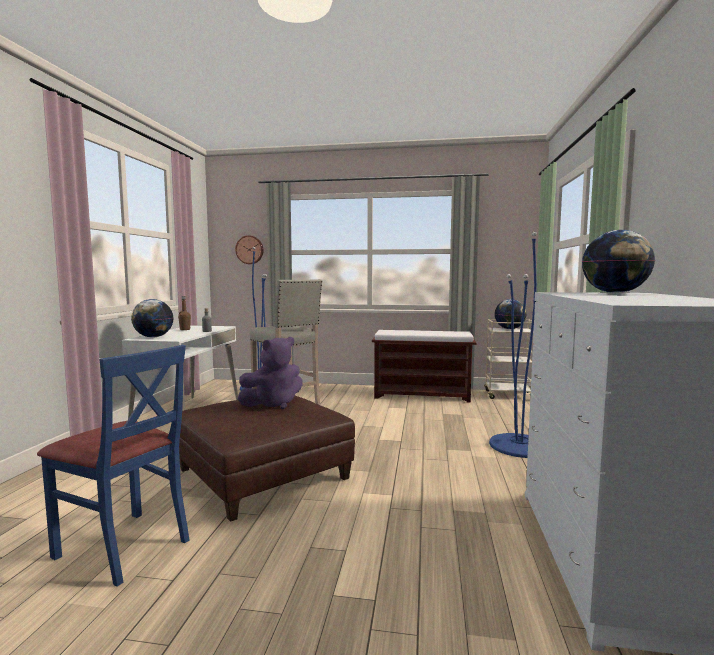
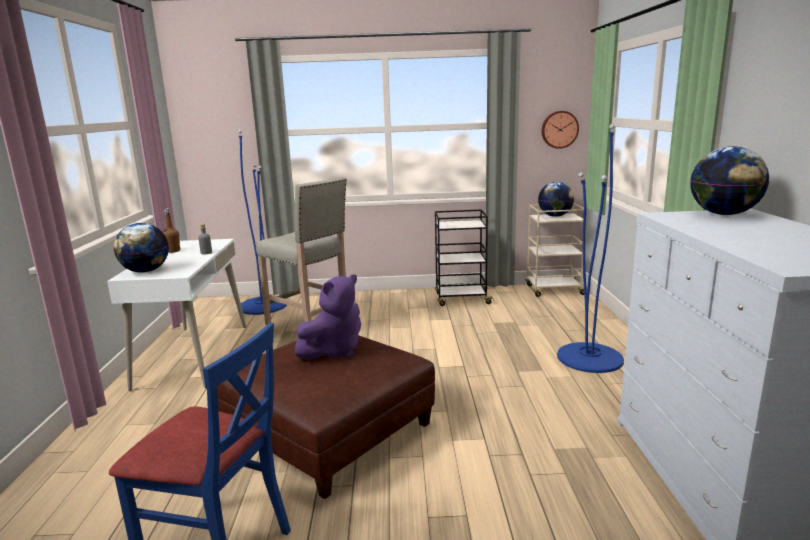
camera: 10 degrees left, 10 degrees up
(250, 250) = (229, 130): wall clock -> wall clock (559, 129)
(422, 395) = (461, 299): brown bench -> black cart

